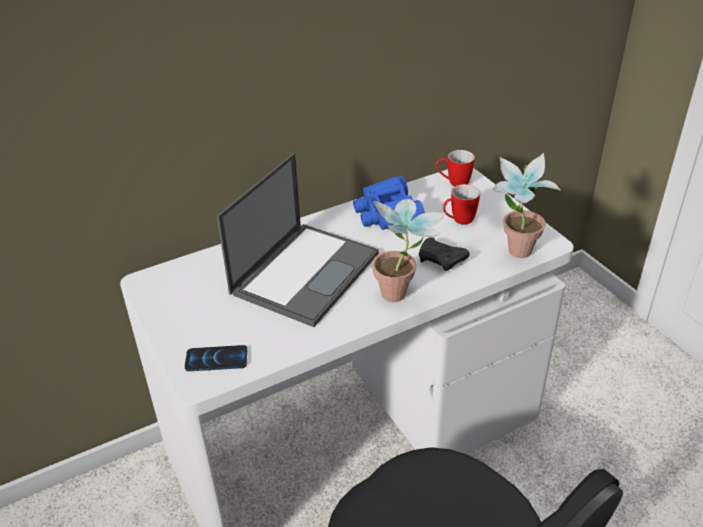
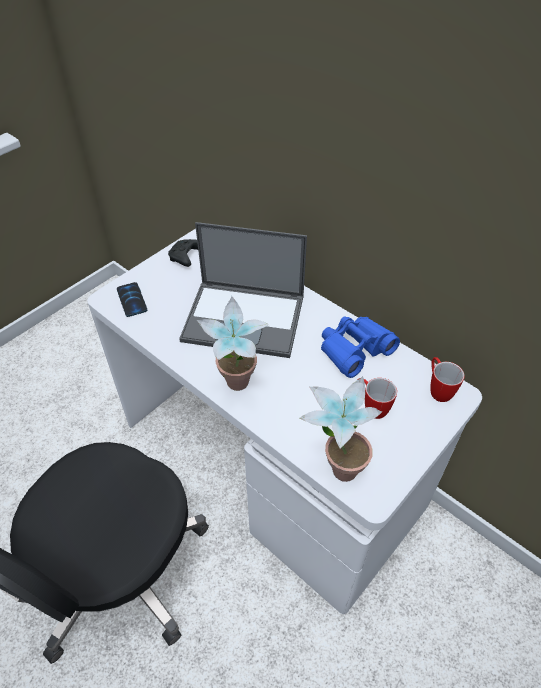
camera: 70 degrees right, 10 degrees up
(441, 260) = (300, 406): black game controller -> black game controller (186, 257)

